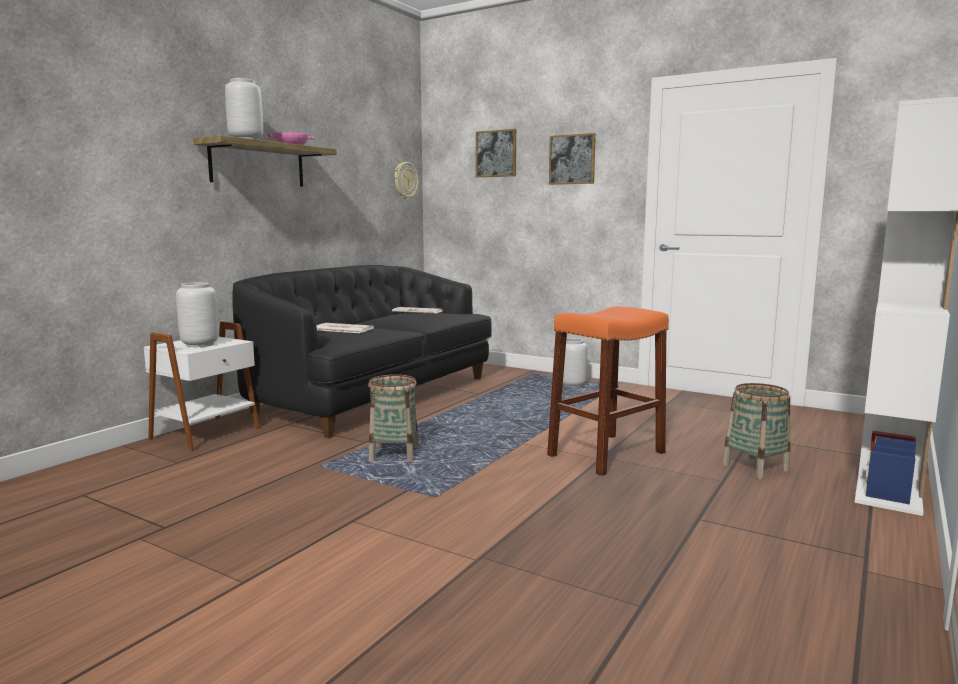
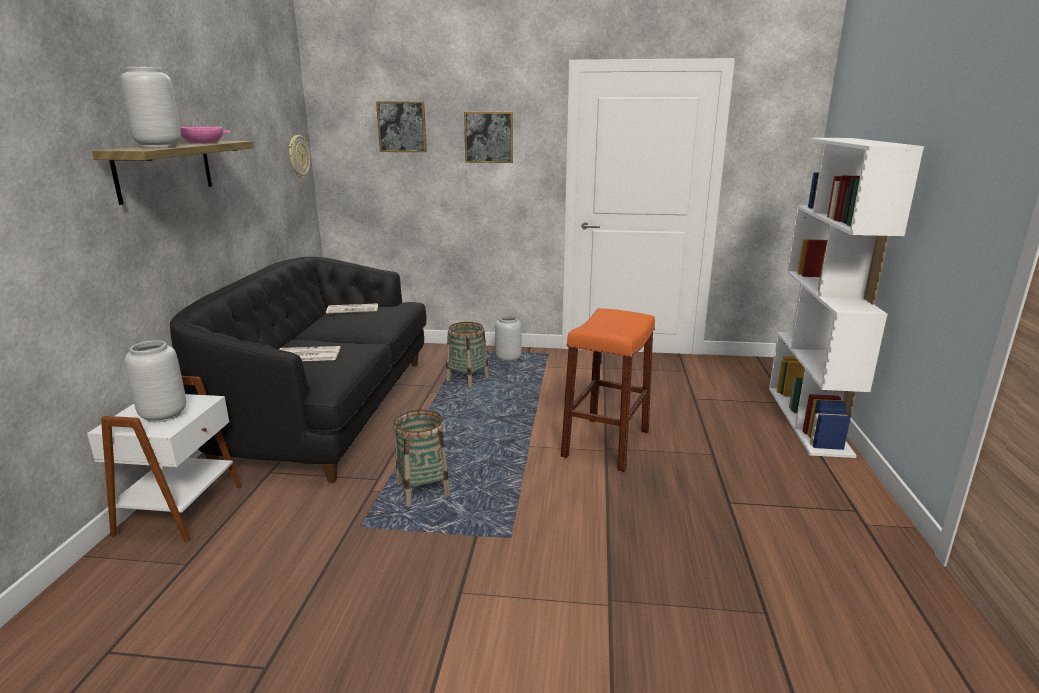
camera: 25 degrees left, 10 degrees up
(755, 468) = (722, 433): basket -> basket (467, 379)

